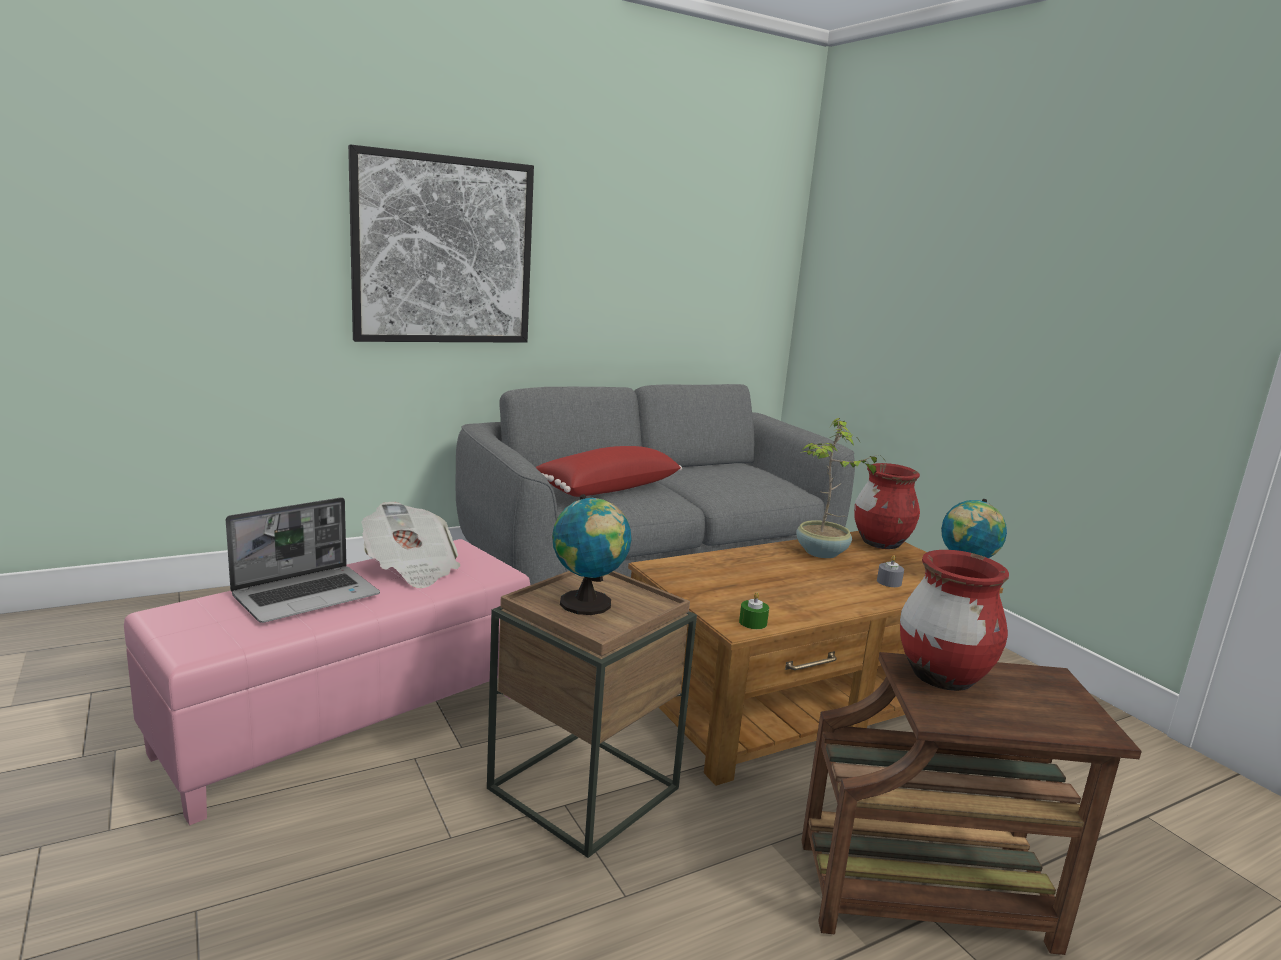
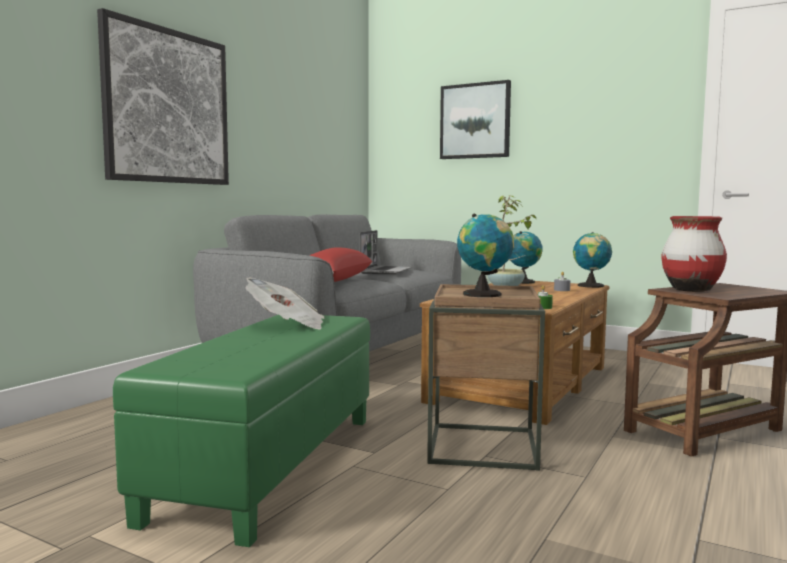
camera: 30 degrees left, 10 degrees down
(307, 595) = (247, 344): laptop -> laptop (385, 271)
(349, 721) = (269, 464): pink ottoman -> green ottoman
(881, 543) = (523, 282): red vase -> globe
(928, 264) = (475, 121): none -> picture

